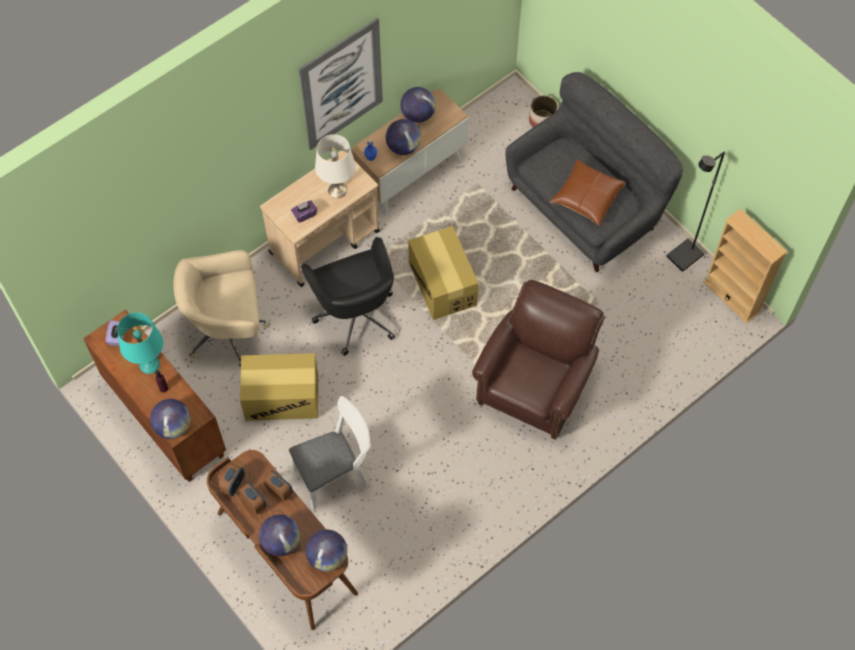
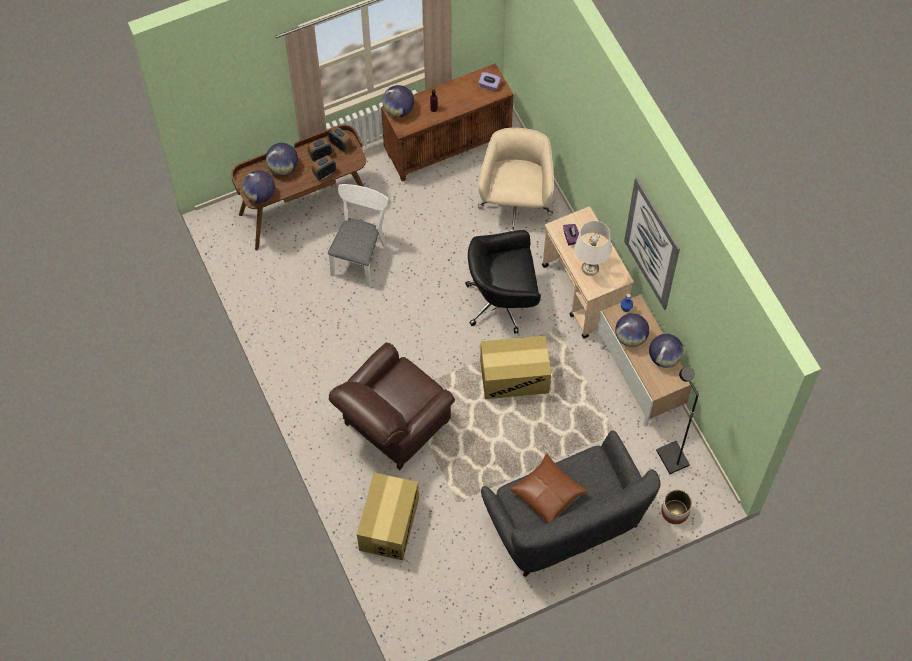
camera: 105 degrees right, 0 degrees up
(149, 364) = (458, 103): turquoise table lamp -> none
(282, 397) = (441, 231): cardboard box -> cardboard box (389, 524)
(336, 474) = (360, 256): white chair -> white chair turned 150 degrees counterclockwise
(535, 385) = (392, 426): brown armchair -> brown armchair turned 90 degrees clockwise
(685, 257) = (485, 595): black floor lamp -> black floor lamp (671, 458)
(732, 296) = (430, 623): beige bookcase -> none

